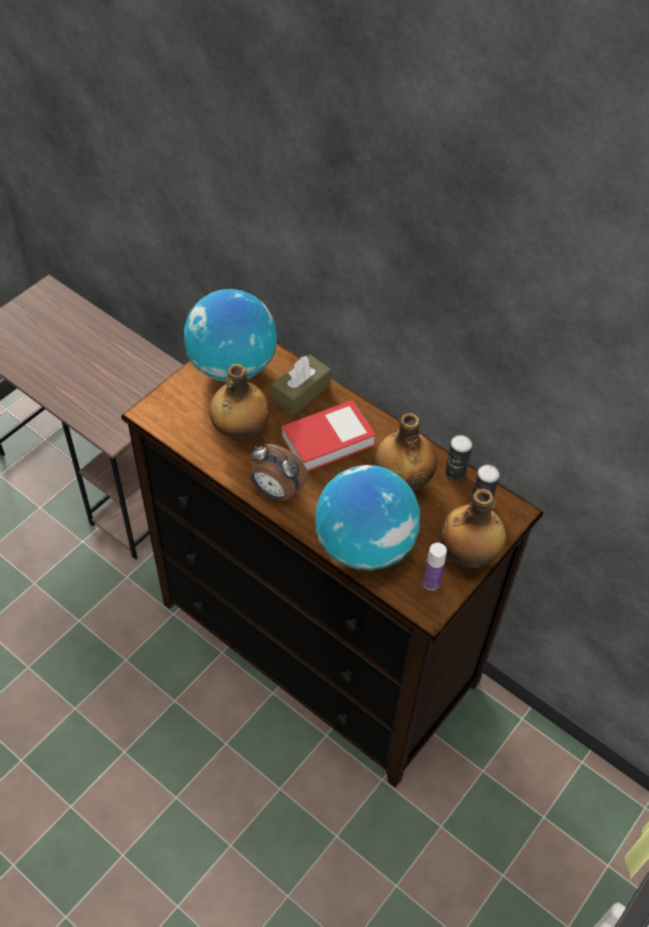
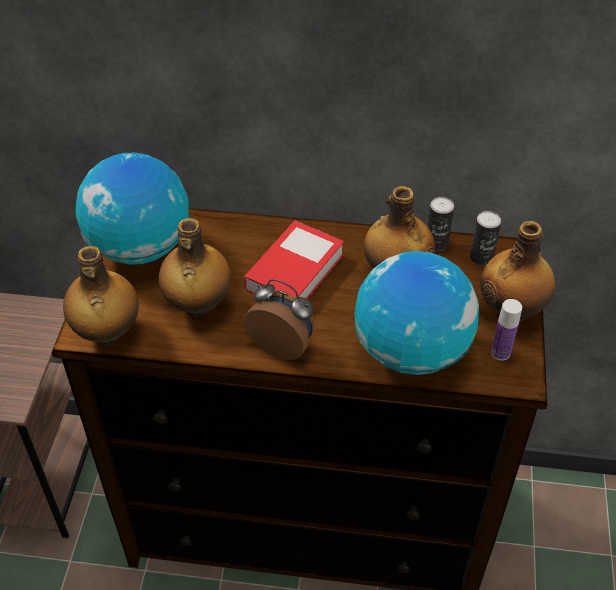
camera: 30 degrees left, 5 degrees down
(164, 420) = (107, 333): none -> bottle
(276, 491) = (283, 344): alarm clock -> alarm clock turned 150 degrees counterclockwise
(301, 392) = (231, 240): brown tissue box -> none

